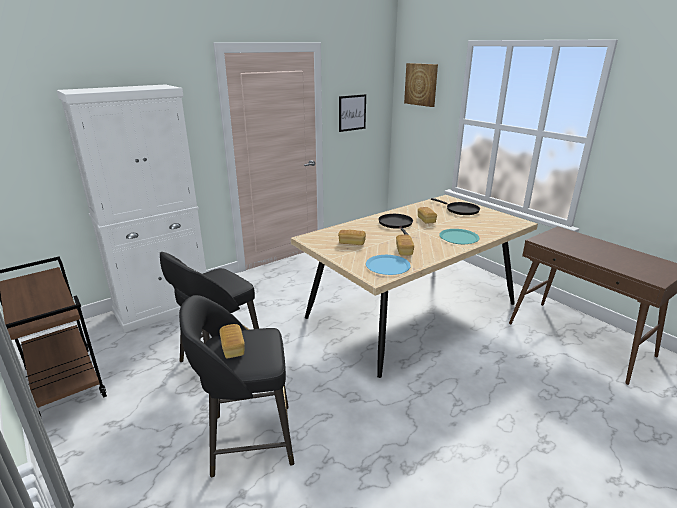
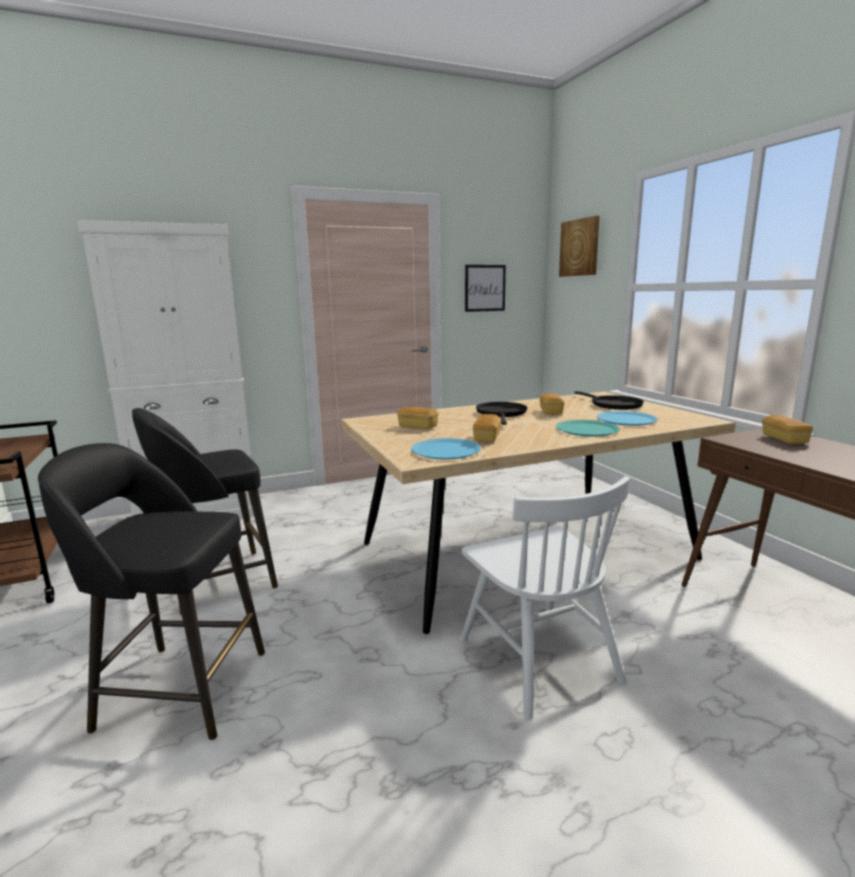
camera: 15 degrees right, 10 degrees down
(233, 348) = (146, 526): bread -> bread (784, 440)
(450, 383) = (538, 659): none -> white chair
(476, 225) = (626, 419): none -> blue plate

